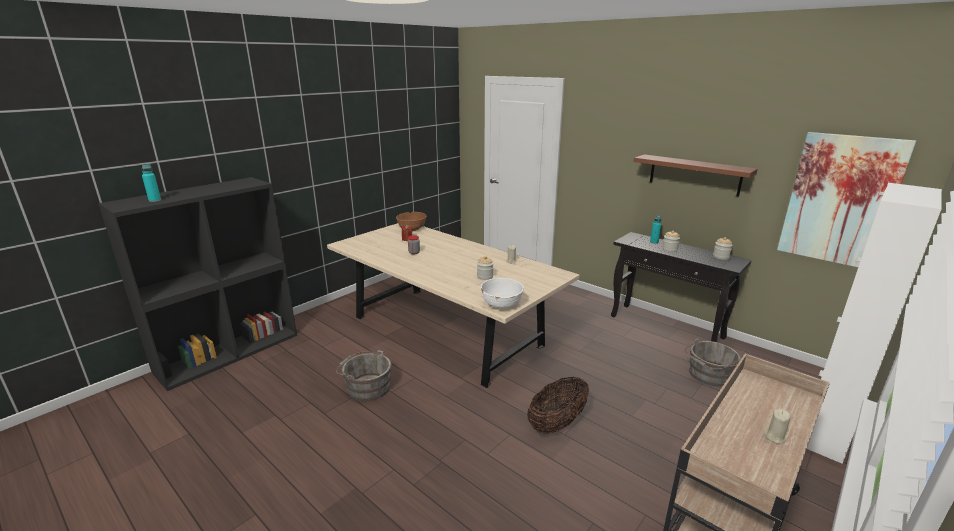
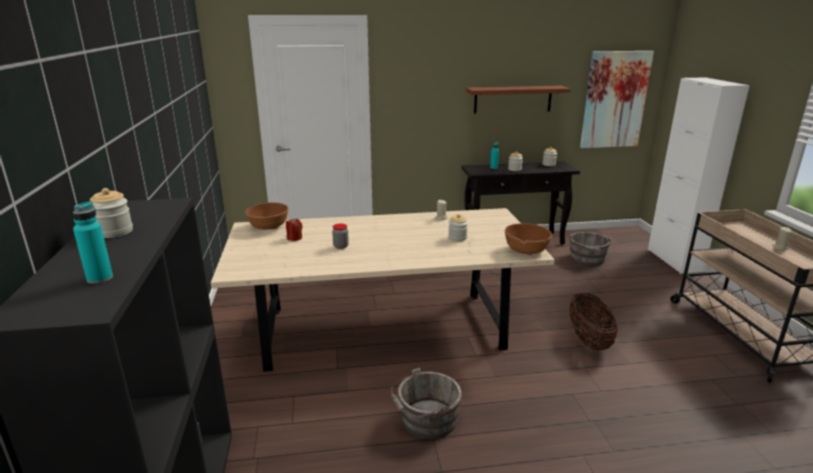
camera: 50 degrees left, 0 degrees up
(210, 188) = (115, 232): none -> jar
(501, 304) = (526, 251): white bowl -> brown bowl

